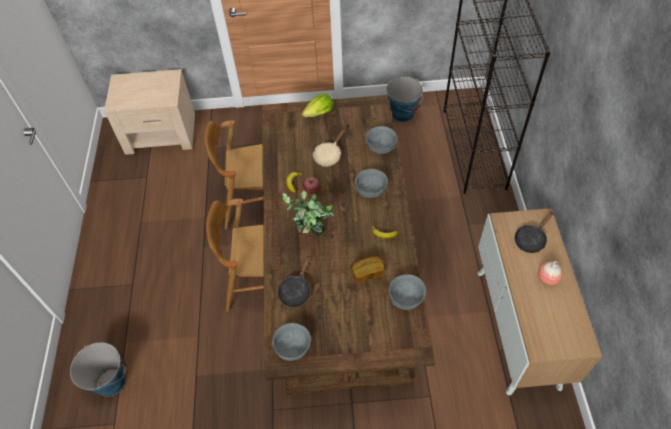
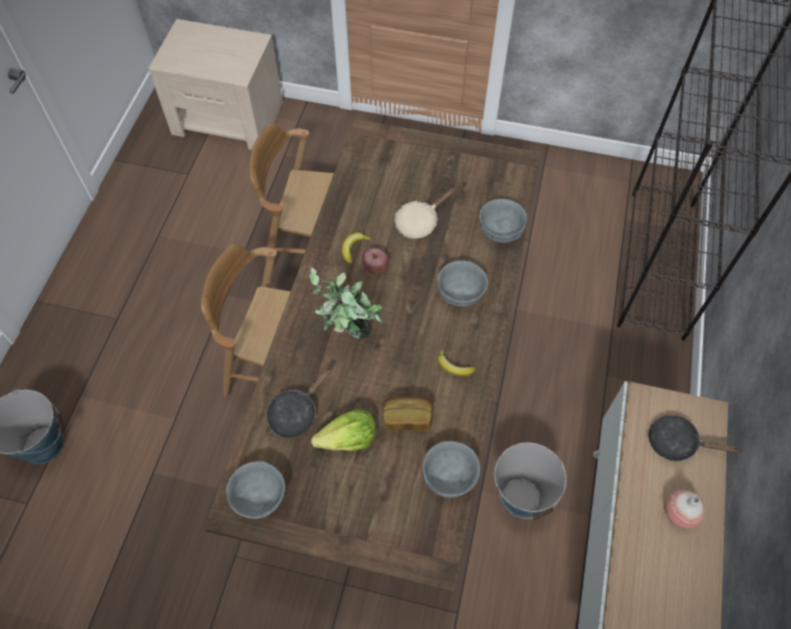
camera: 15 degrees right, 5 degrees up
(319, 113) = (430, 154): lettuce -> lettuce (348, 439)
(402, 113) = (571, 180): bucket -> bucket (521, 496)
(531, 239) = (677, 442): black frying pan -> black frying pan turned 45 degrees clockwise

